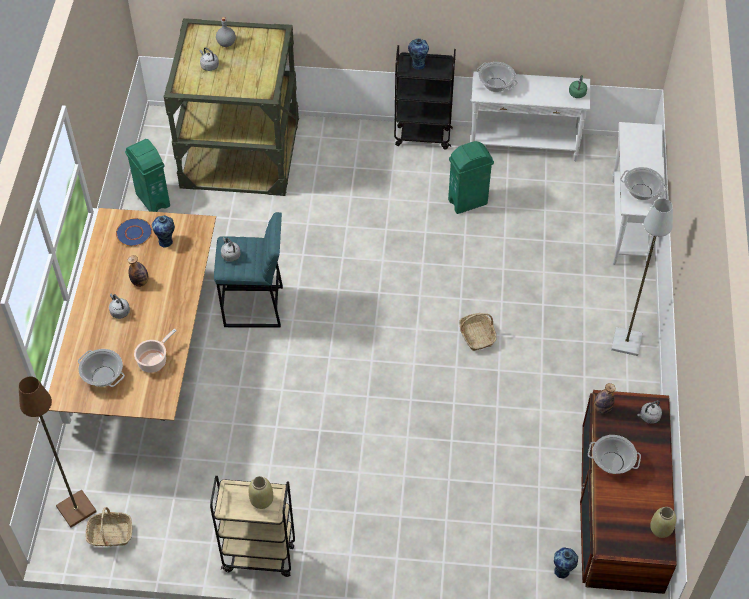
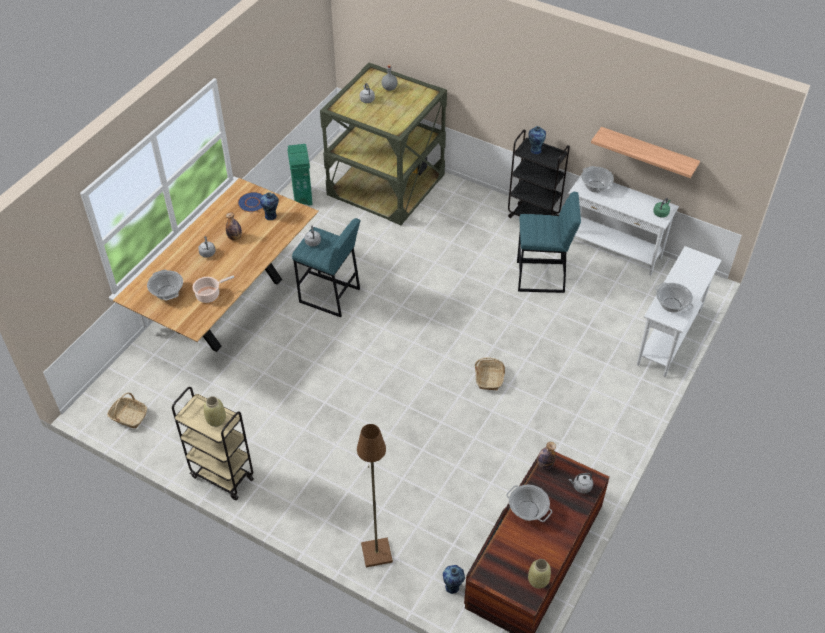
camera: 25 degrees right, 5 degrees down
(76, 510) = (116, 390): brown floor lamp -> brown floor lamp (376, 553)
(468, 202) = (542, 277): green trash can -> turquoise stool
(548, 32) = (647, 152): none -> shelf
(627, 343) = (613, 430): grey floor lamp -> none

